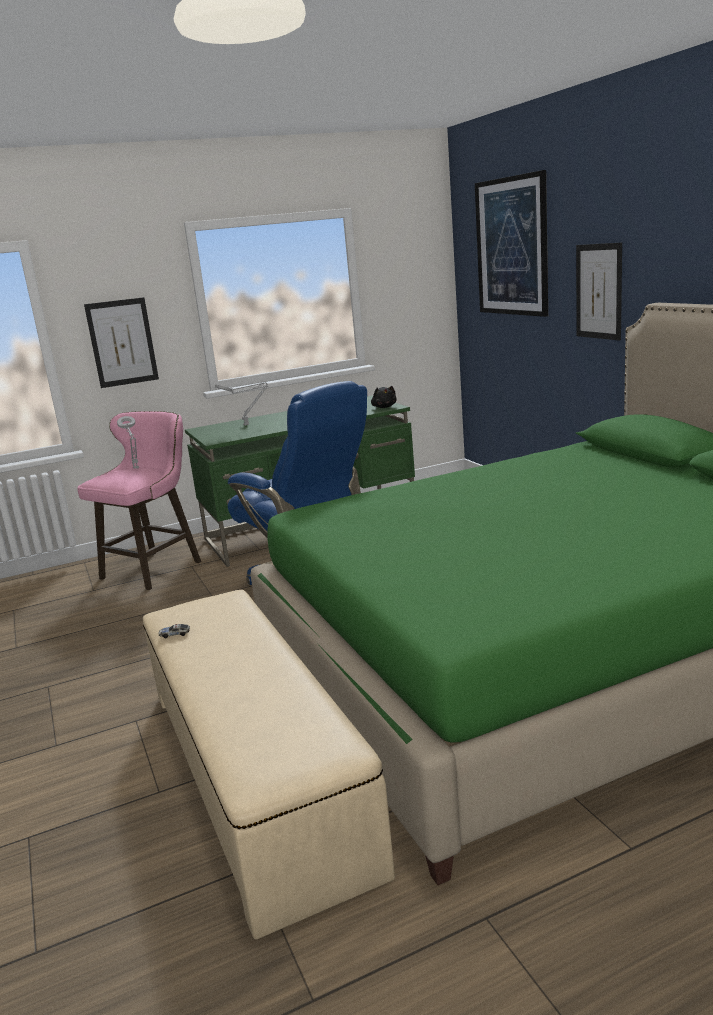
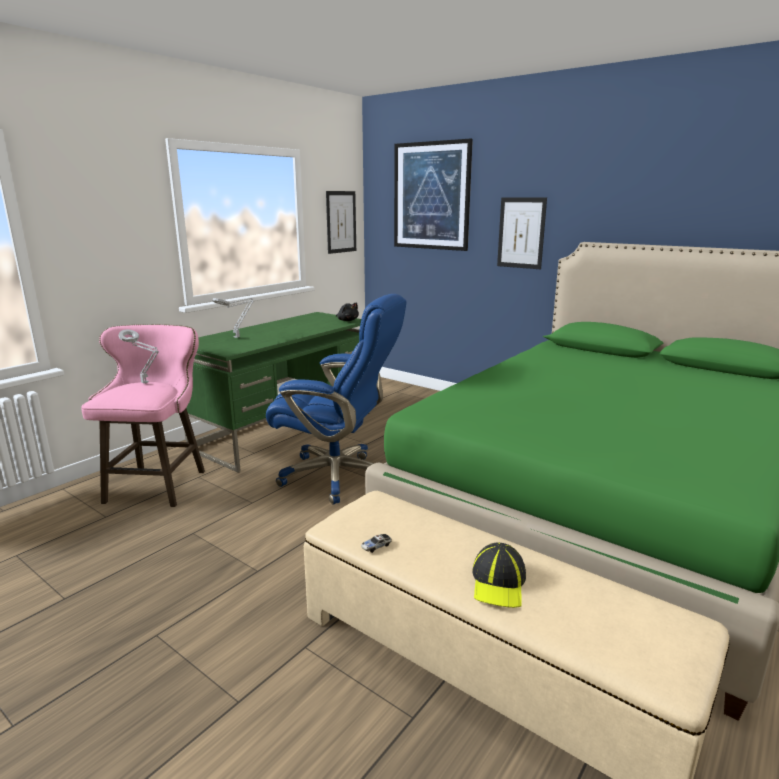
camera: 30 degrees left, 0 degrees up
(122, 342) = (104, 254): picture -> picture (341, 222)
(228, 681) = (498, 583): none -> cap

